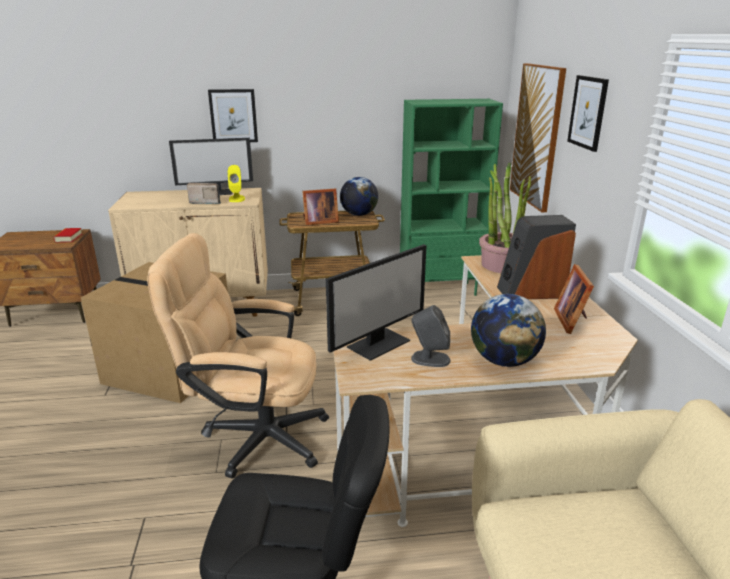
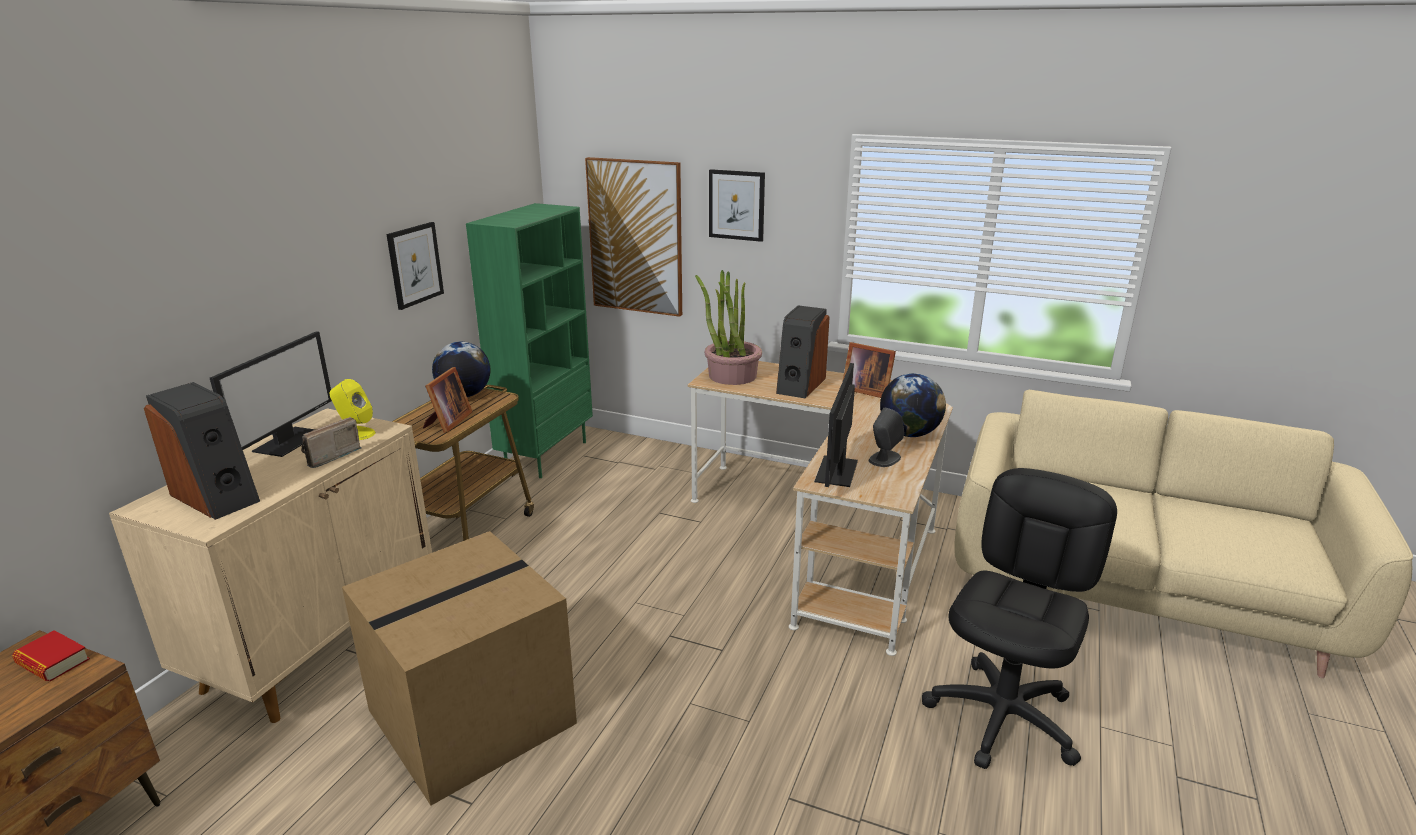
camera: 60 degrees left, 0 degrees up
(150, 199) = (217, 497): none -> speaker
(233, 116) = (268, 304): picture -> picture (415, 265)
(254, 436) = (707, 675): beige office chair -> none
(378, 343) = (837, 471): monitor -> monitor turned 150 degrees counterclockwise

